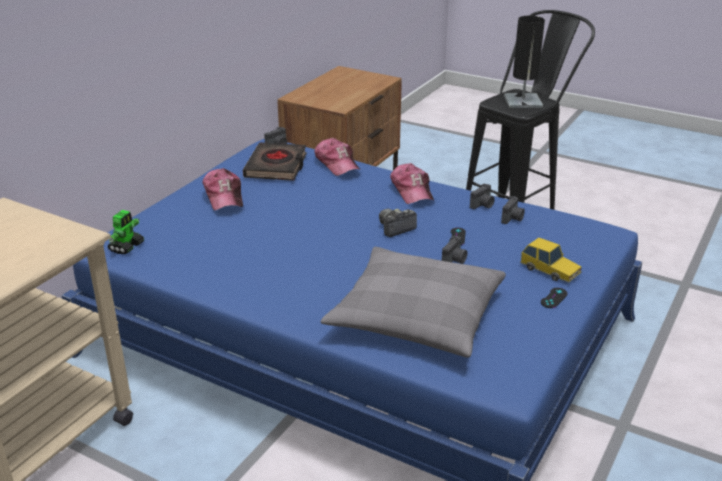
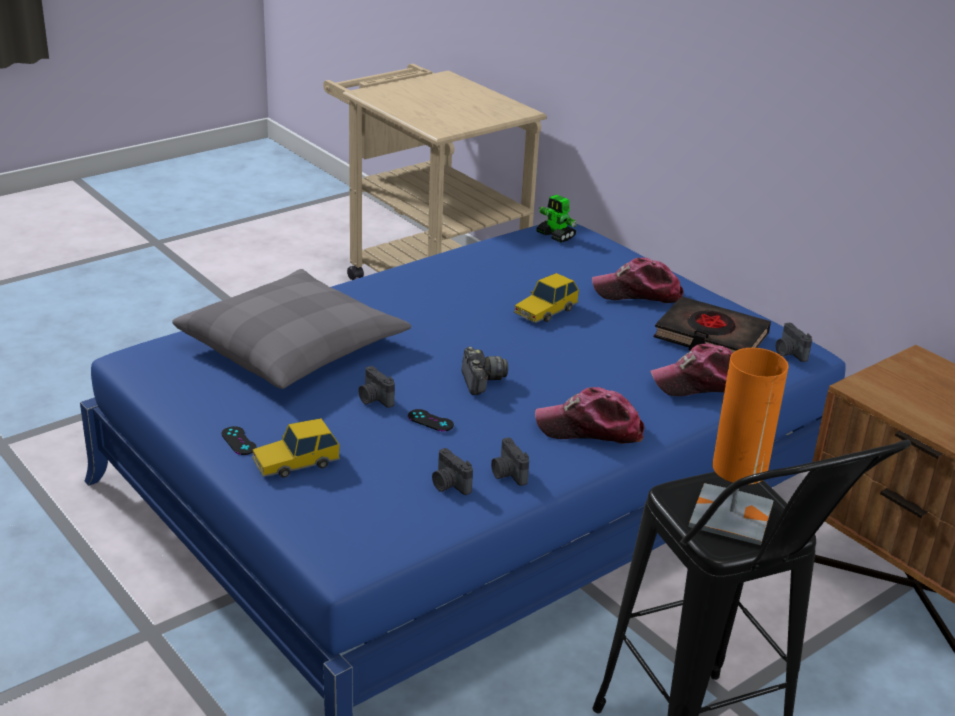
camera: 110 degrees right, 0 degrees up
(275, 225) = (545, 311): none -> toy car
(522, 101) = (731, 515): black table lamp -> orange table lamp

